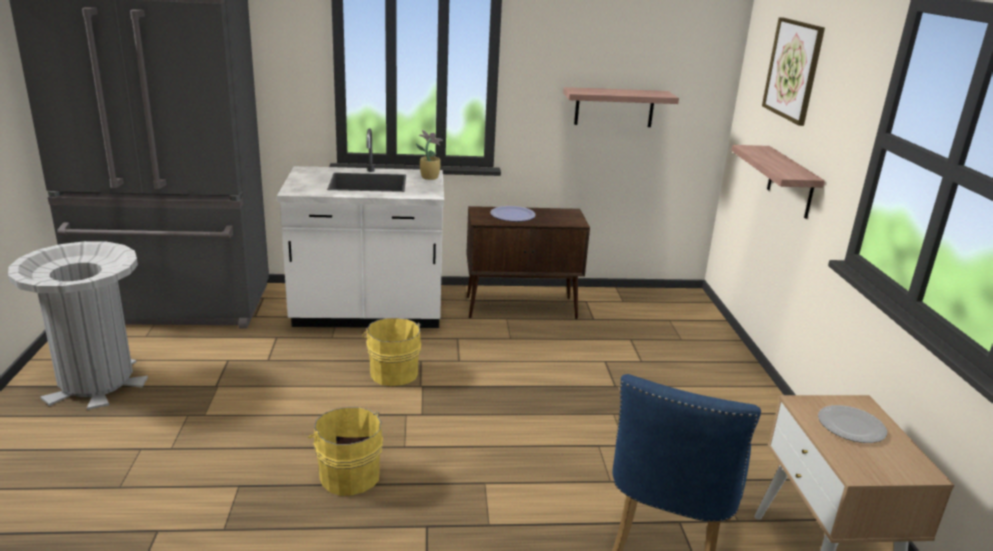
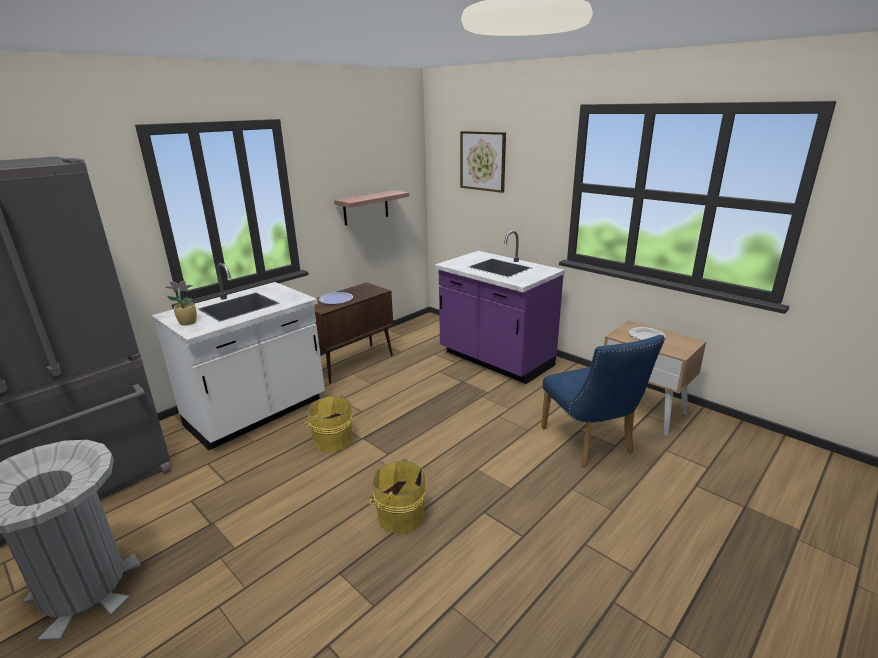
camera: 40 degrees left, 0 degrees up
(429, 177) = (276, 289): potted plant -> potted plant (187, 323)
(698, 383) = (495, 360): none -> purple counter
(790, 182) = (502, 227): shelf -> none

